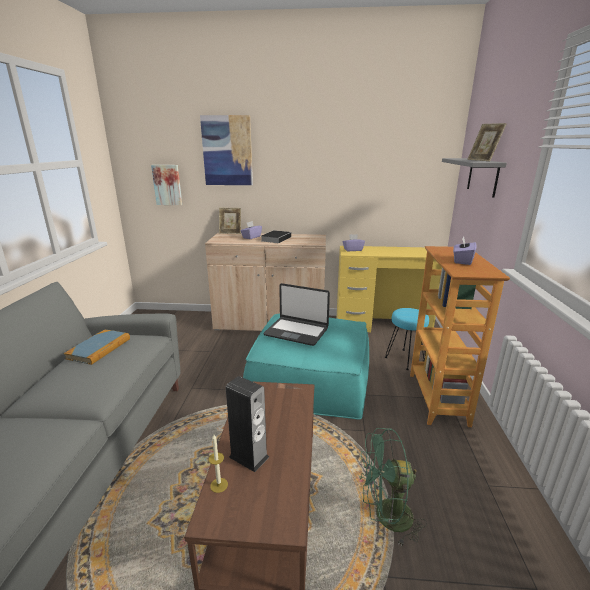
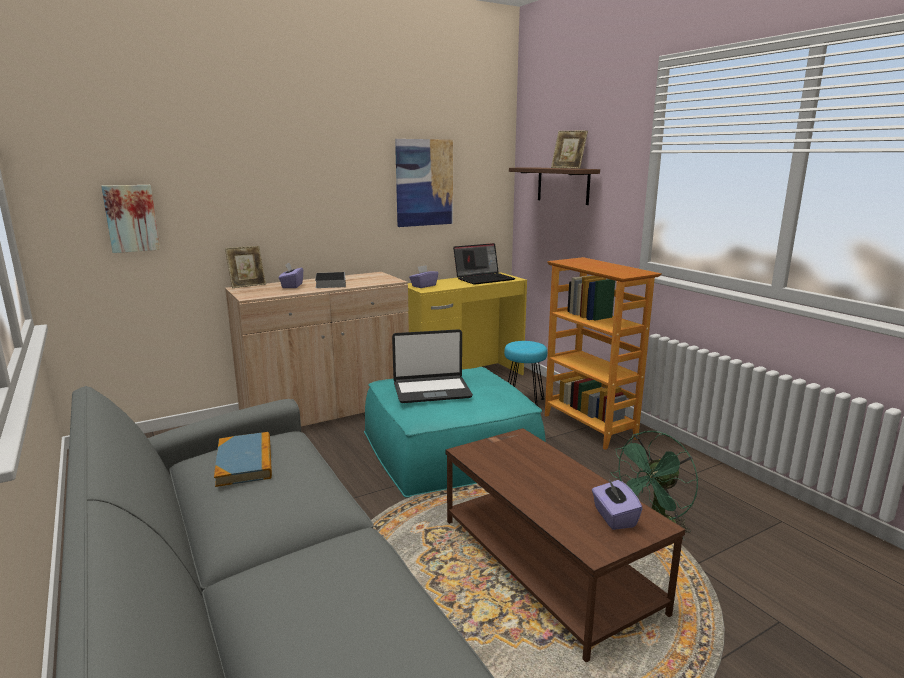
camera: 35 degrees left, 5 degrees down
(219, 485) = (564, 527): candle -> none
(227, 151) = (235, 162): picture -> picture (424, 183)
(249, 457) = (555, 499): speaker -> none
(409, 251) = (484, 279): none -> laptop
(462, 261) = (604, 267): purple tissue box -> purple tissue box (614, 517)
(482, 176) = (563, 185): grey shelf -> brown shelf

